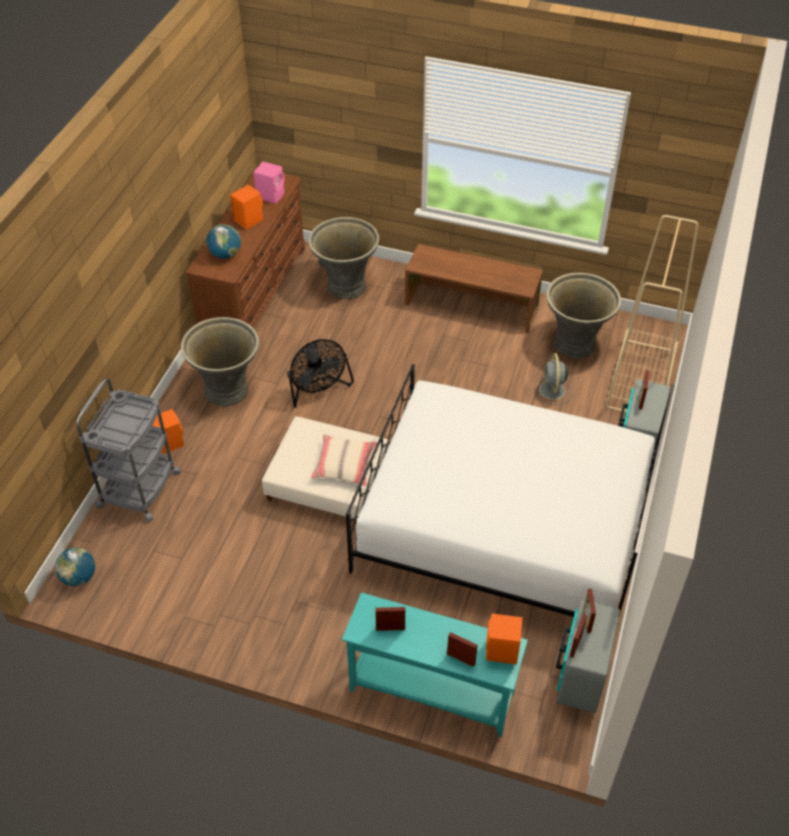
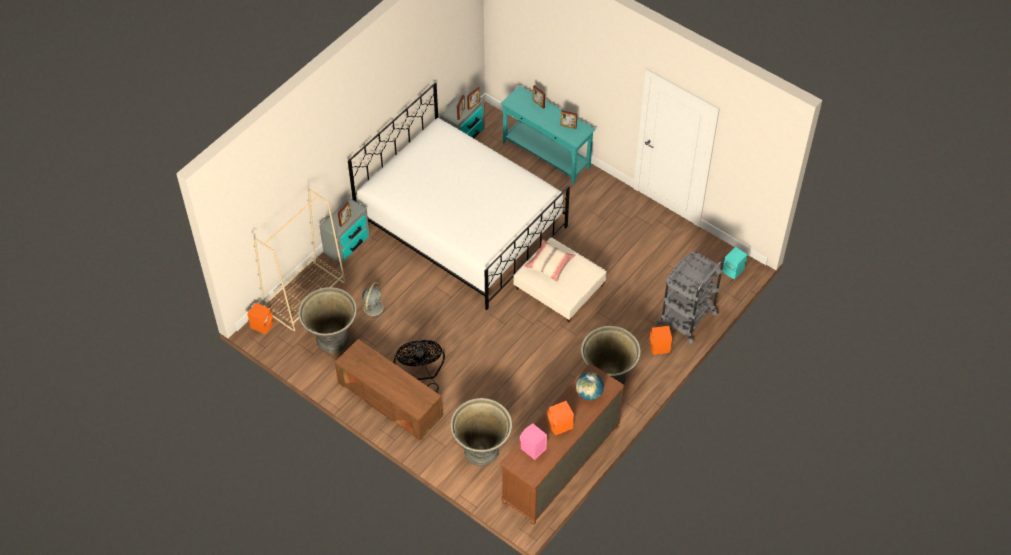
camera: 160 degrees left, 5 degrees up
(79, 577) = (733, 271): globe -> turquoise speaker
(315, 389) = (542, 360): black fan -> black fan (422, 373)
(501, 651) = (516, 101): orange speaker -> orange speaker (262, 325)

